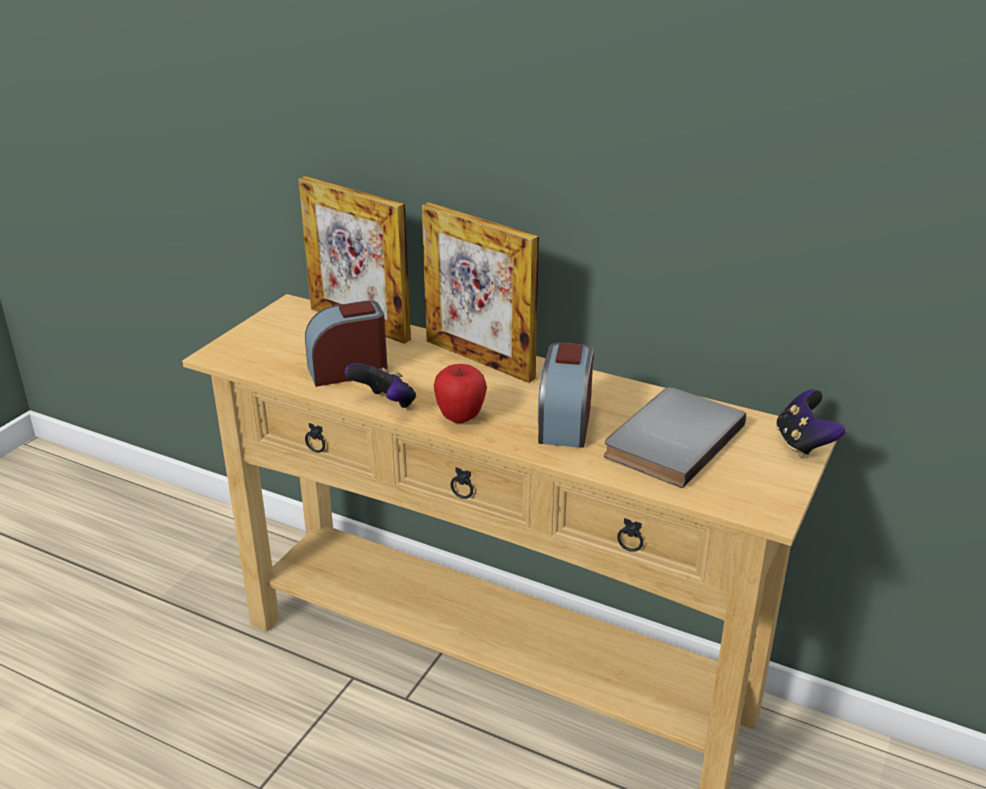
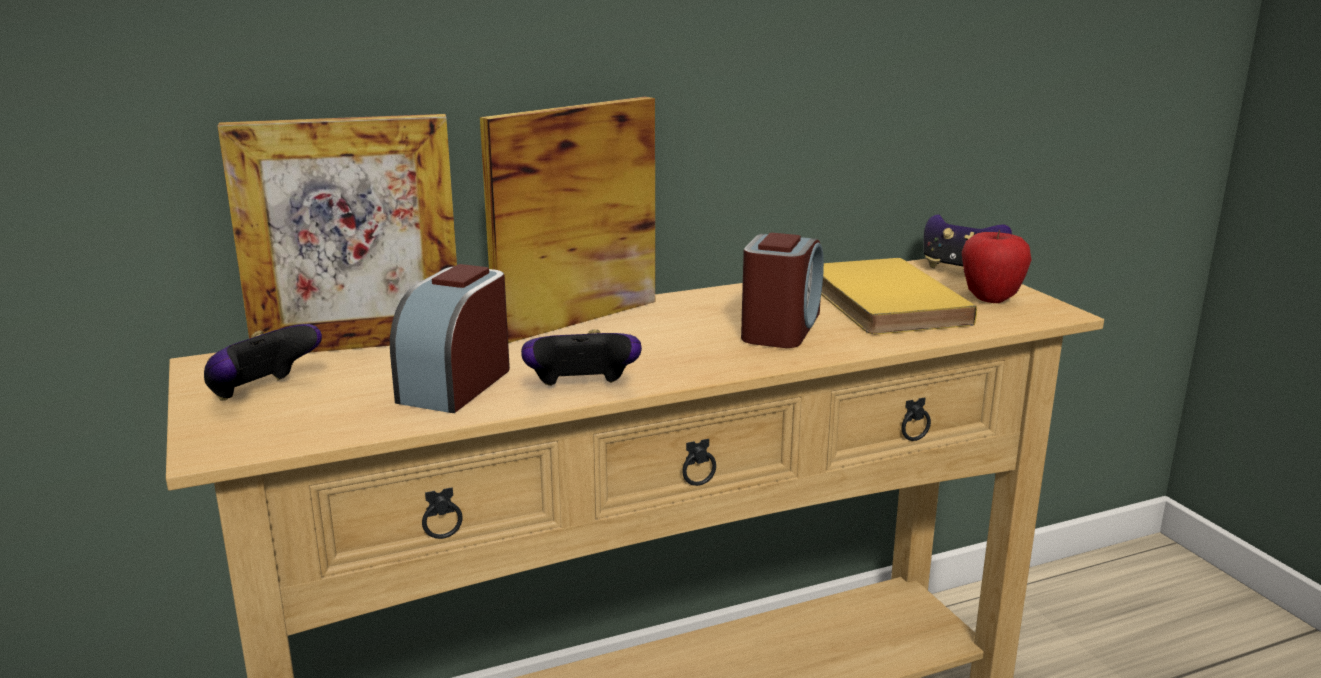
camera: 50 degrees left, 10 degrees down
(277, 334) = (262, 394): none -> game controller
(460, 417) = (684, 365): apple -> apple (990, 298)
(479, 359) = (578, 320): picture frame -> picture frame turned 150 degrees clockwise
(564, 423) = (781, 328): alarm clock -> alarm clock turned 120 degrees counterclockwise
(669, 439) = (880, 303): grey book -> yellow book

